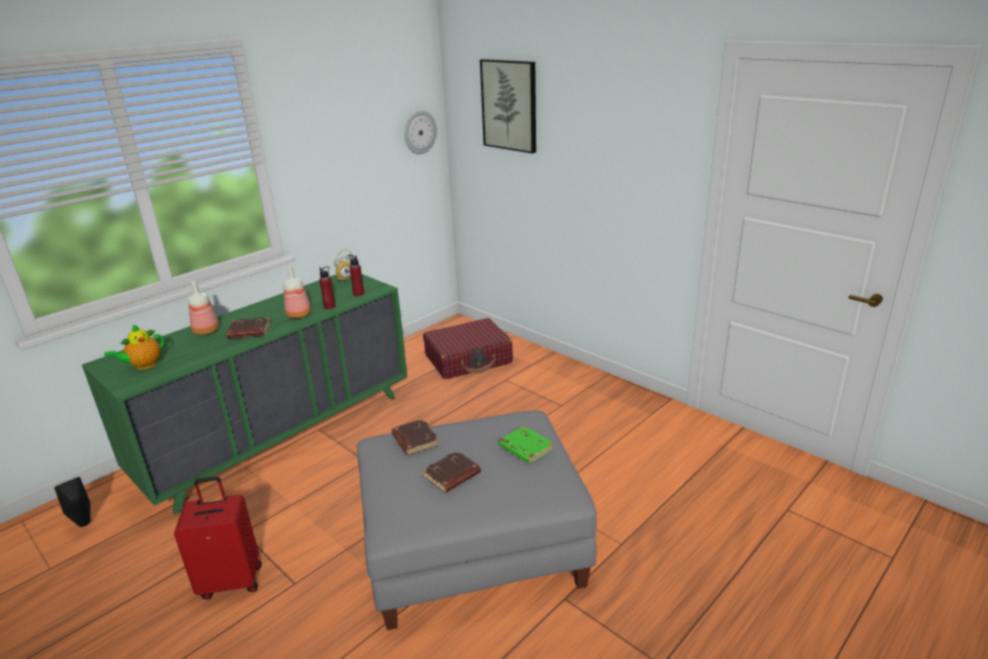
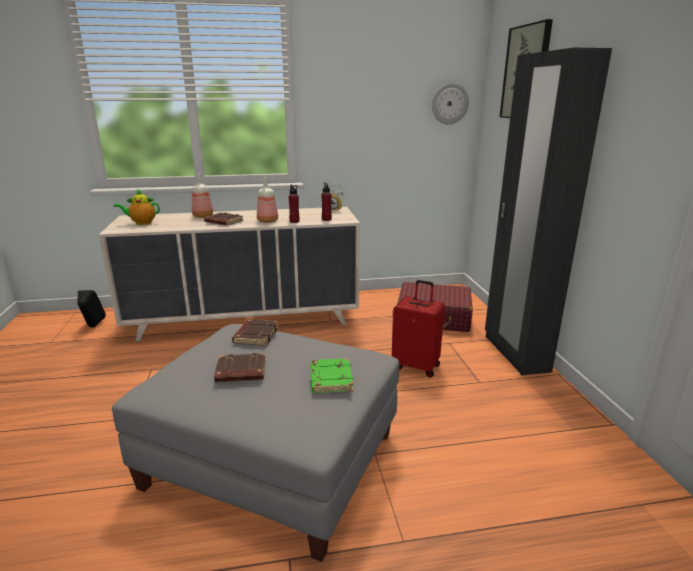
camera: 35 degrees right, 5 degrees down
(231, 581) = (107, 396): red suitcase -> red suitcase (416, 366)
(280, 436) = (245, 320): green dresser -> beige dresser
(564, 368) = (515, 353): none -> black wardrobe

